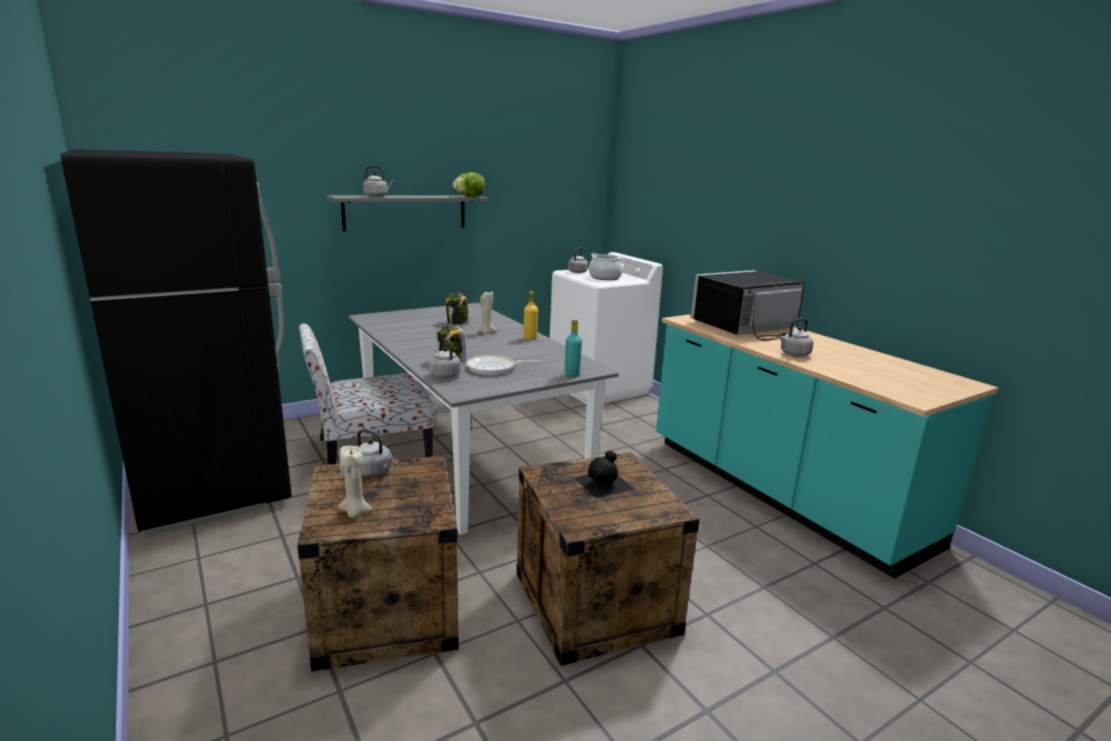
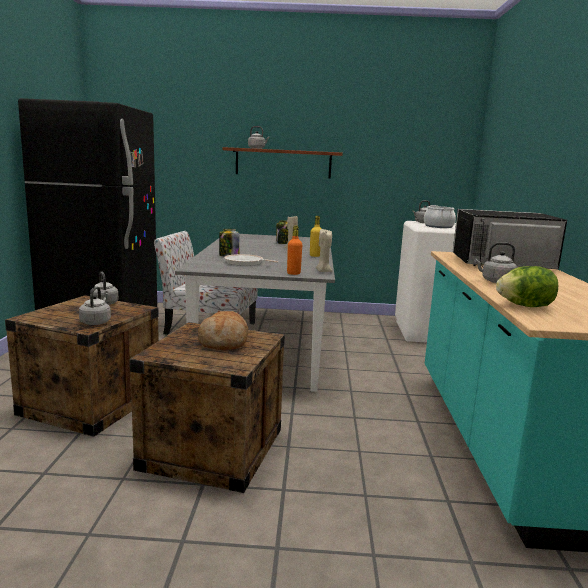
camera: 35 degrees right, 5 degrees down
(355, 512) = (57, 315): beige candle -> beige candle (323, 271)
(405, 212) = (283, 163): grey shelf -> brown shelf
(444, 375) = (205, 260): grey kettle -> grey kettle (96, 322)
(469, 196) = (329, 151): lettuce -> lettuce (525, 306)
(572, 374) = (293, 273): turquoise bottle -> orange bottle
(605, 483) = (224, 342): black bottle -> bread

